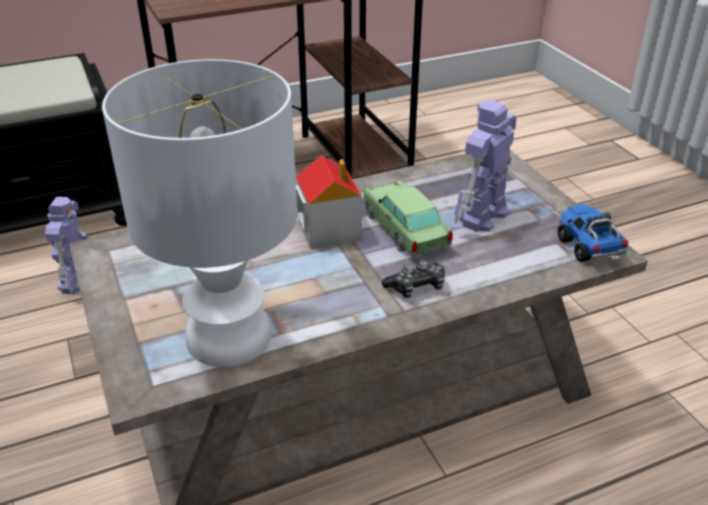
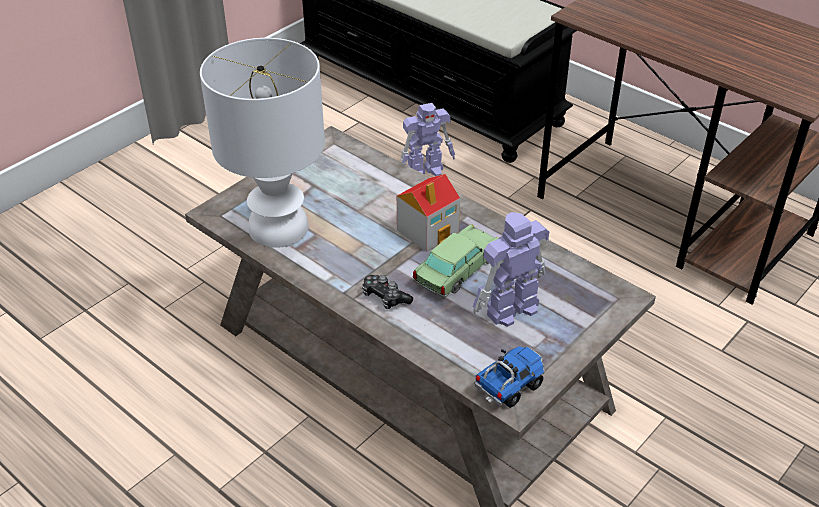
camera: 65 degrees right, 5 degrees up
(481, 216) = (510, 309): toy robot -> toy robot turned 45 degrees counterclockwise

